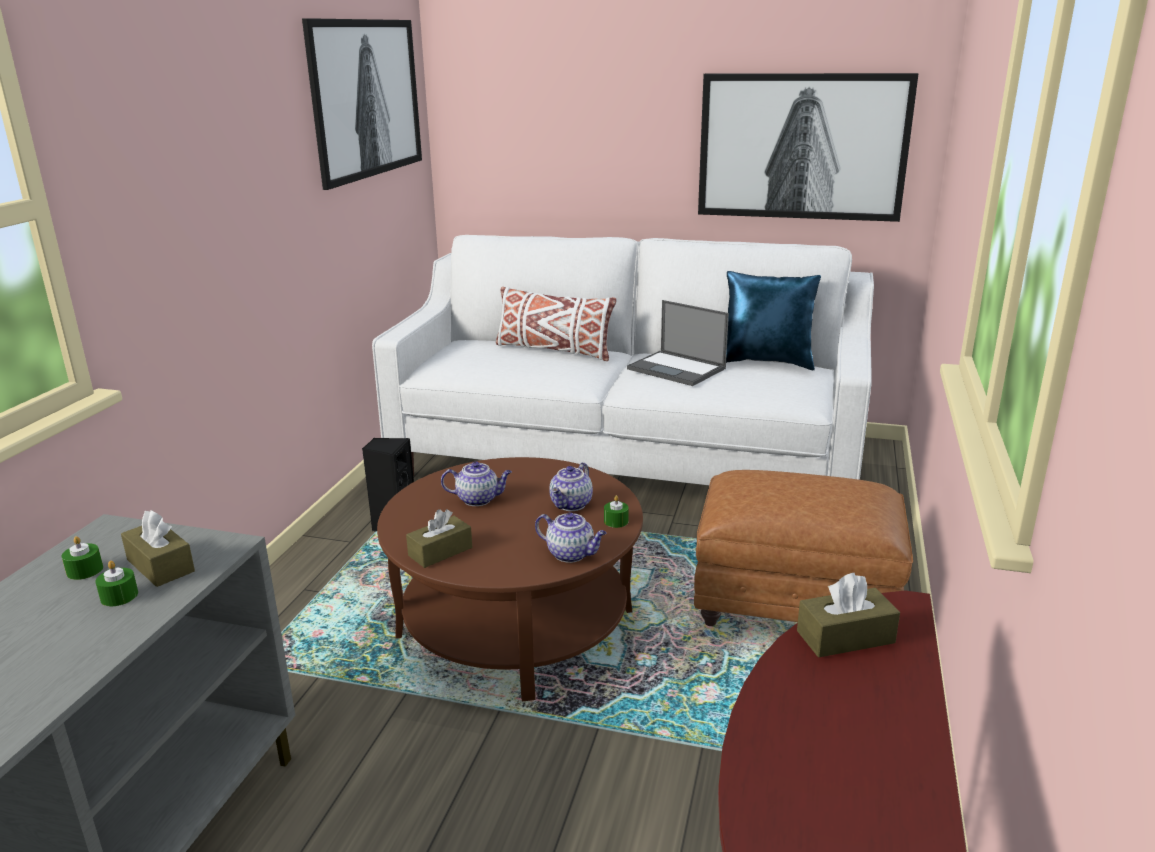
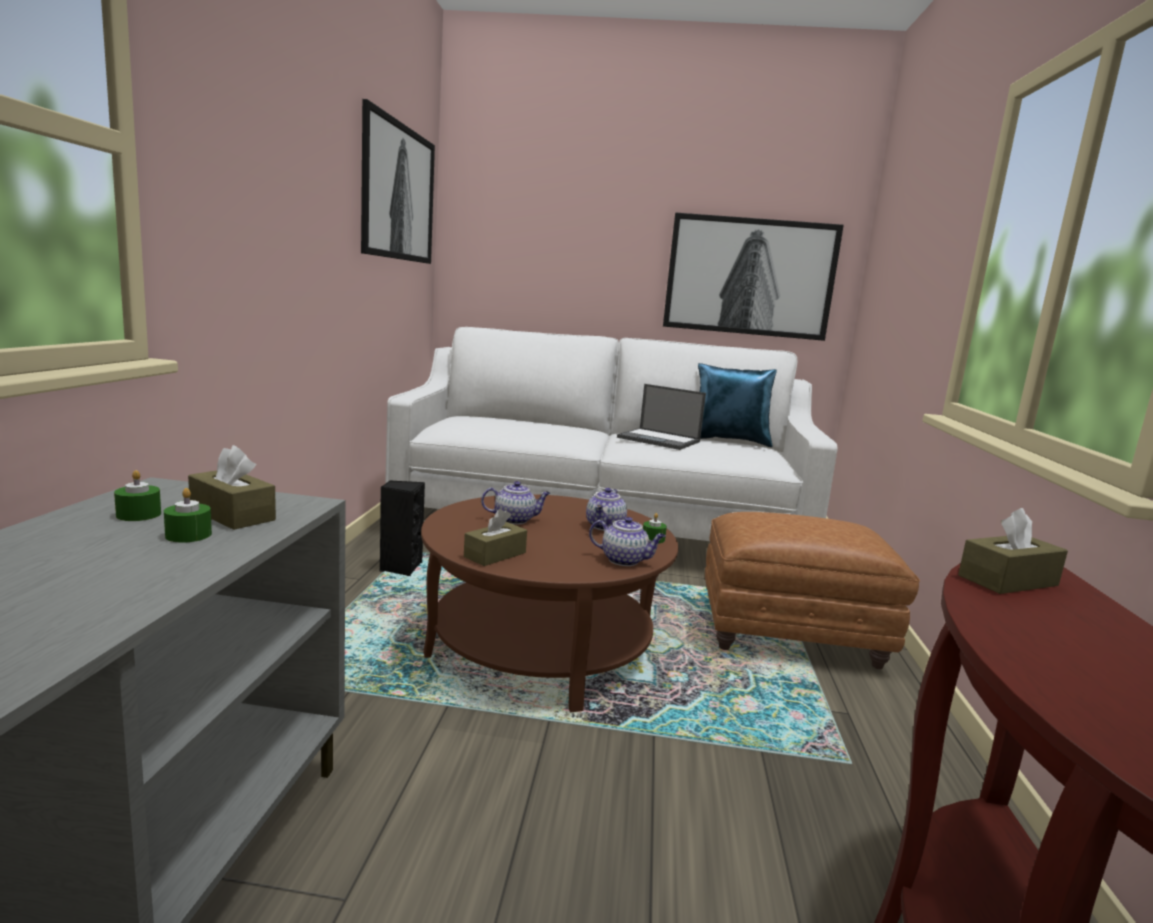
camera: 10 degrees left, 10 degrees down
(553, 350) = (545, 424): white pillow -> none

